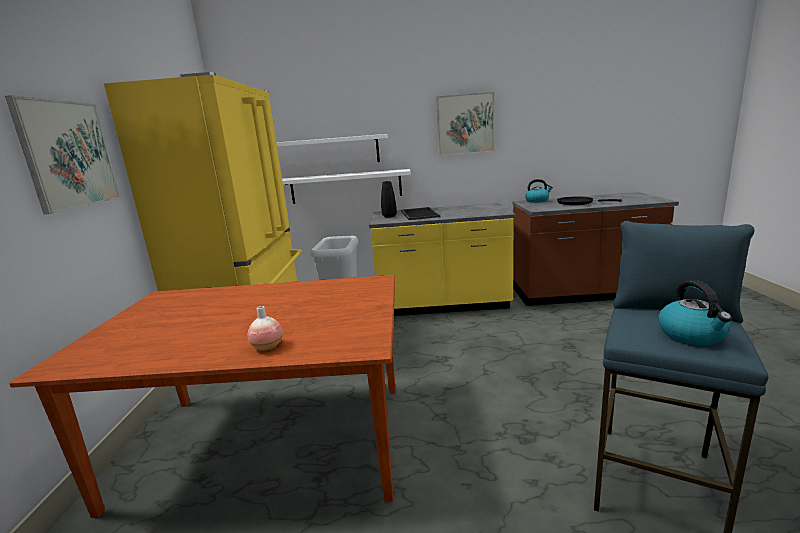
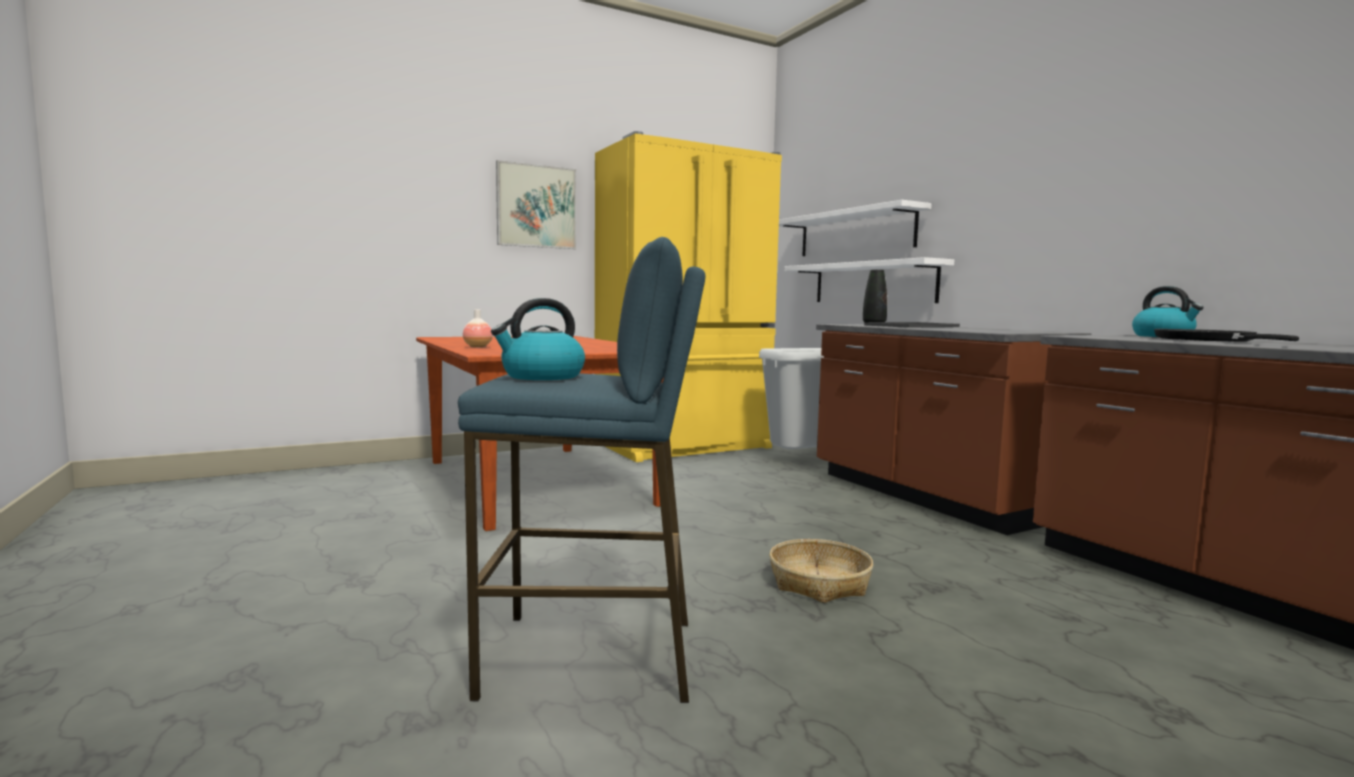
camera: 60 degrees right, 10 degrees down
(443, 305) = (927, 496): yellow counter -> brown counter
(465, 124) = (1051, 179): picture -> none
(557, 373) = (819, 583): none -> basket

